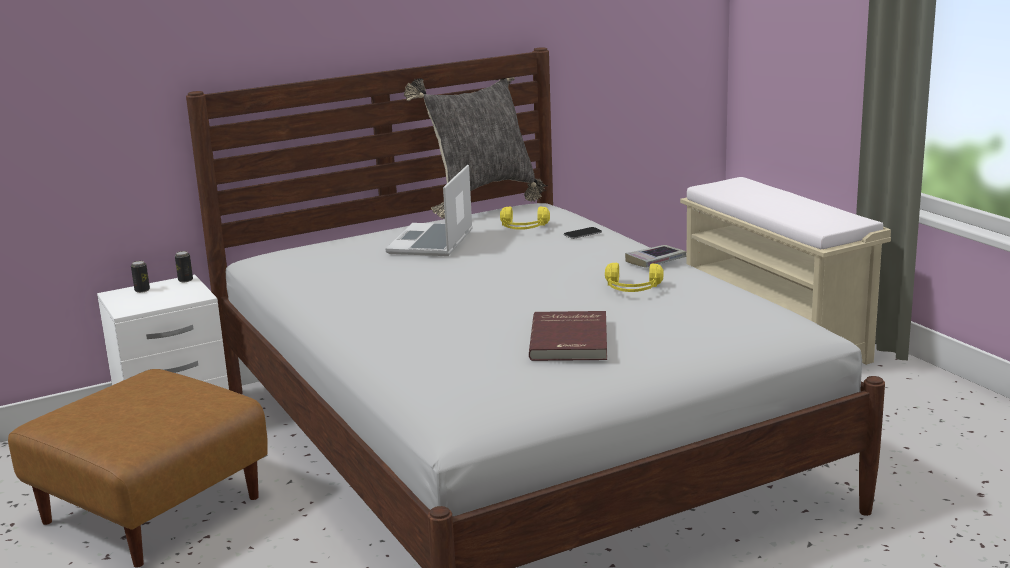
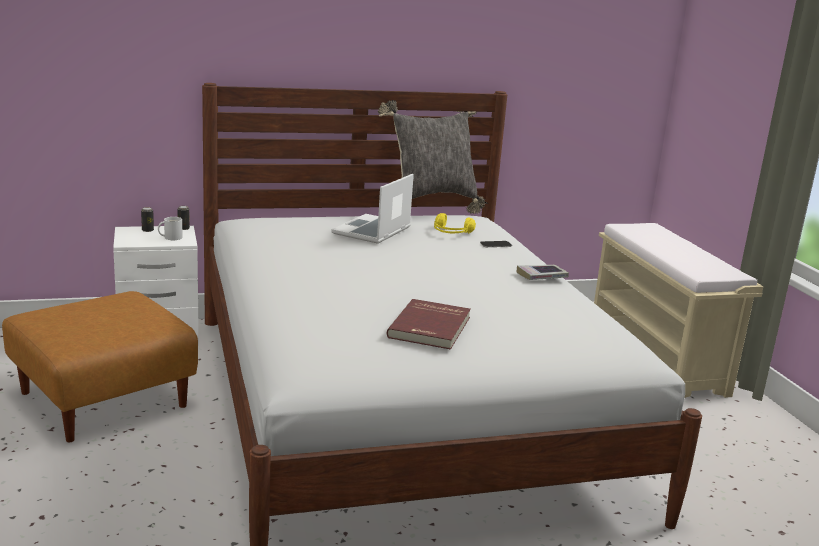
camera: 10 degrees right, 0 degrees up
(178, 294) = (171, 237): none -> white mug
(632, 289) = (508, 295): yellow headphones -> none

